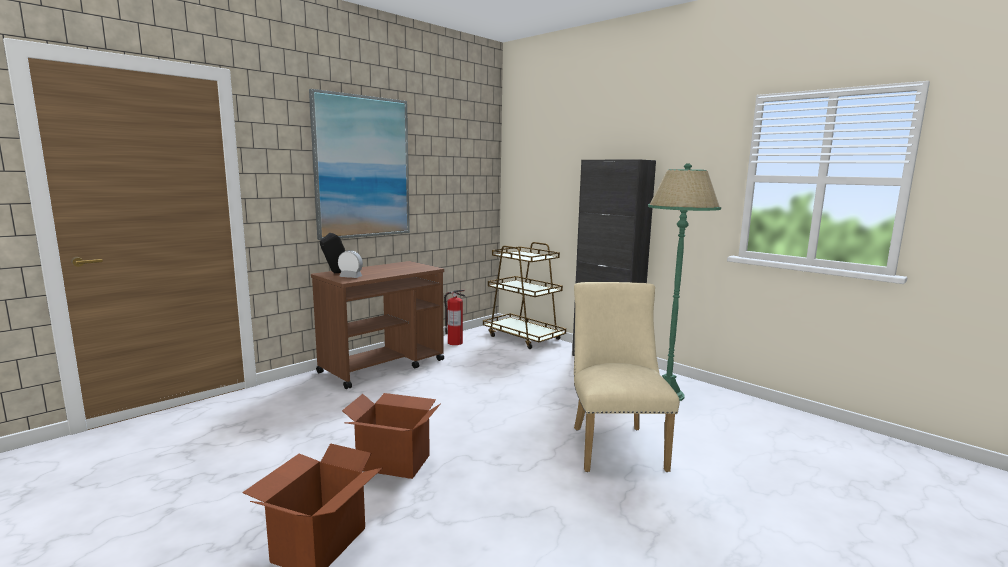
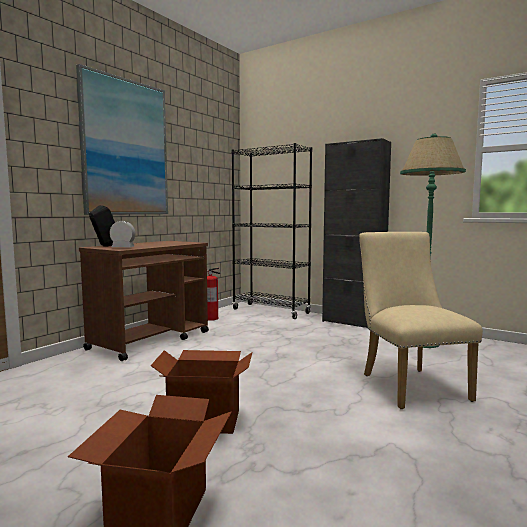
camera: 10 degrees left, 5 degrees down
(523, 337) = (271, 311): brown cart -> black bookcase

